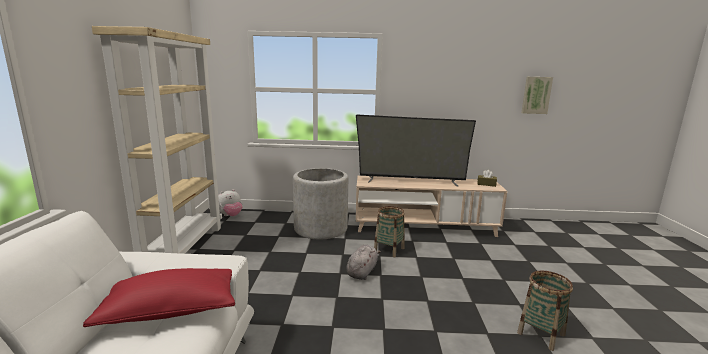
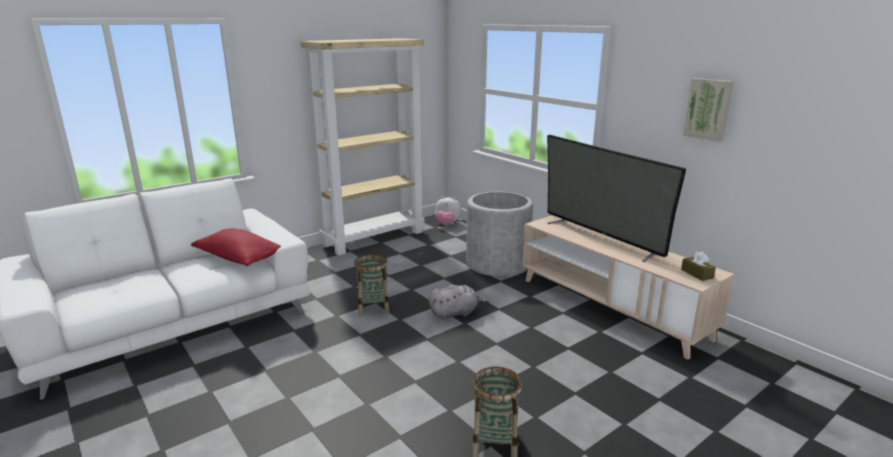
camera: 50 degrees right, 5 degrees up
(389, 249) = (519, 308): basket -> basket (373, 308)
(536, 95) = (848, 142): picture -> picture (708, 109)

